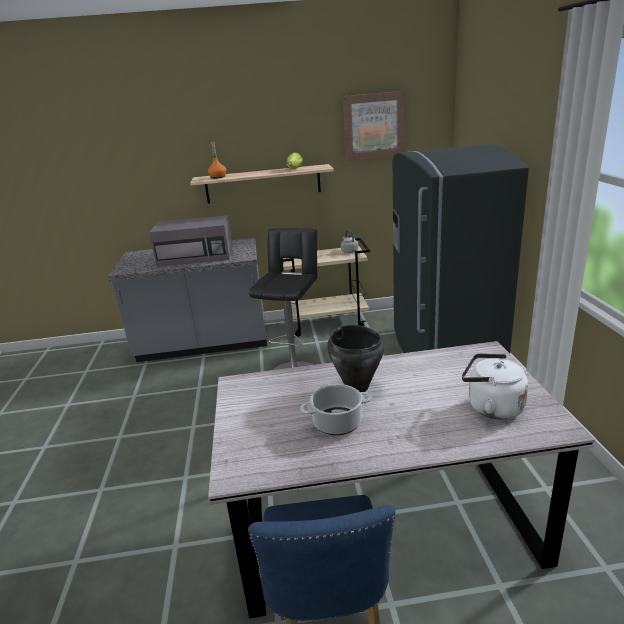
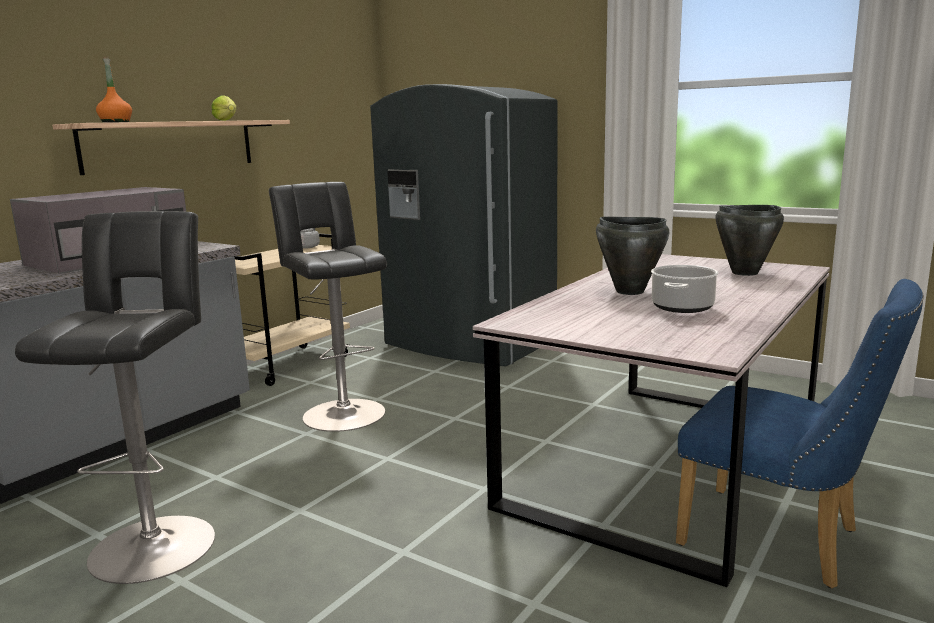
camera: 50 degrees left, 10 degrees down
(139, 411) = (156, 542): none -> black stool
(373, 126) = (305, 74): picture -> none
(491, 407) = (744, 273): white kettle -> black cooking pot

